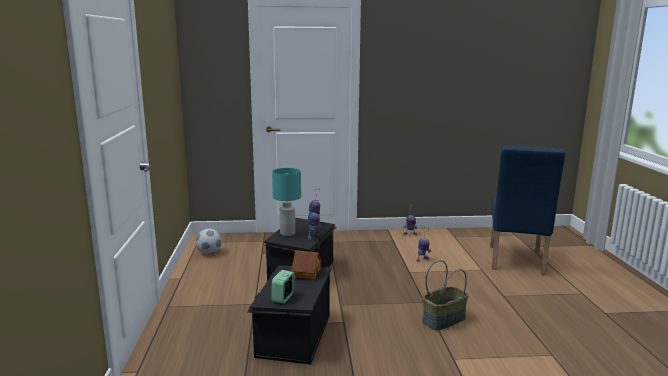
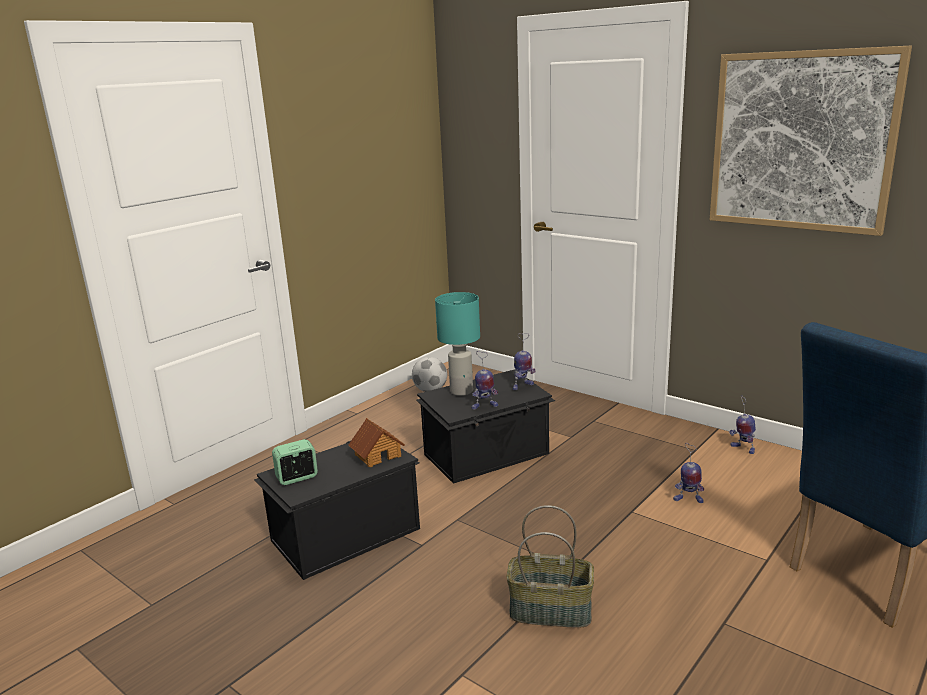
camera: 45 degrees right, 5 degrees up
(422, 71) = (801, 141): none -> picture

